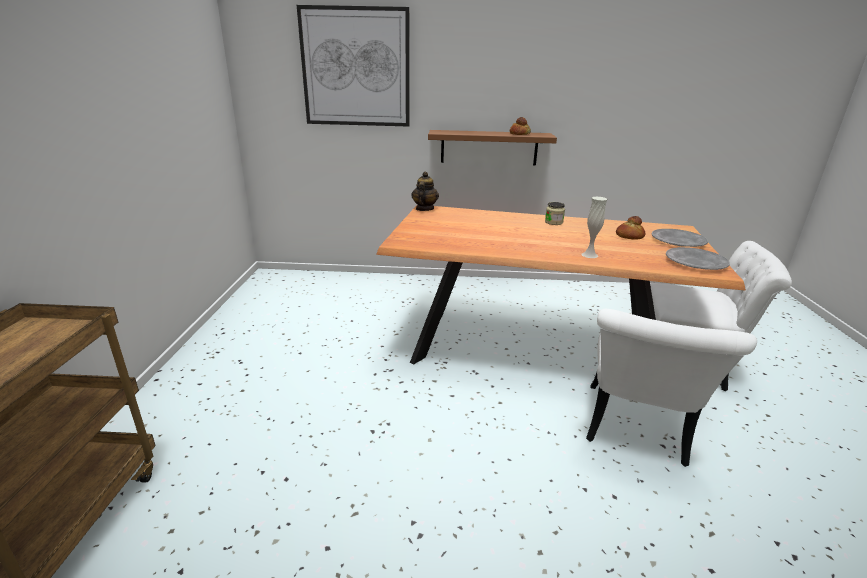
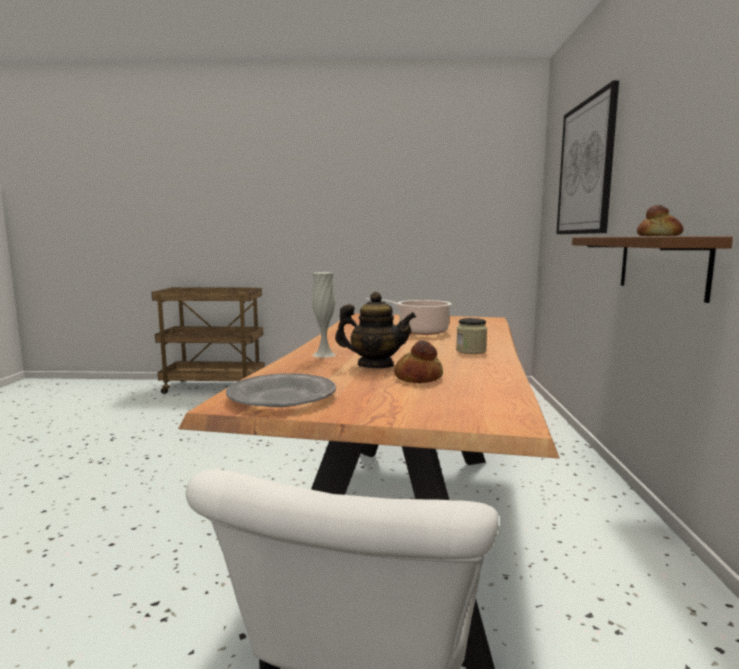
camera: 90 degrees right, 15 degrees down
(424, 209) = (486, 318): teapot -> teapot (375, 365)
(489, 229) = (419, 331): none -> cooking pot
(635, 432) = (193, 583): white chair -> none
(677, 241) = (402, 403): grey plate -> none

